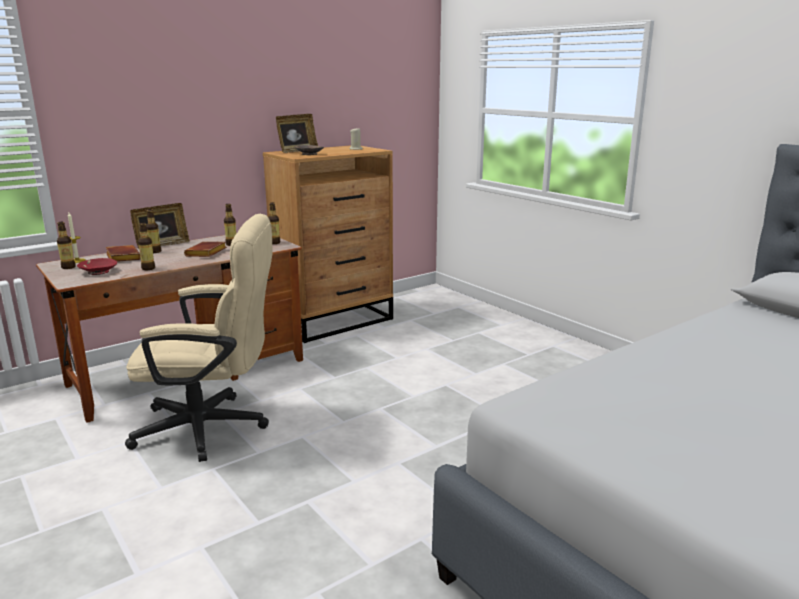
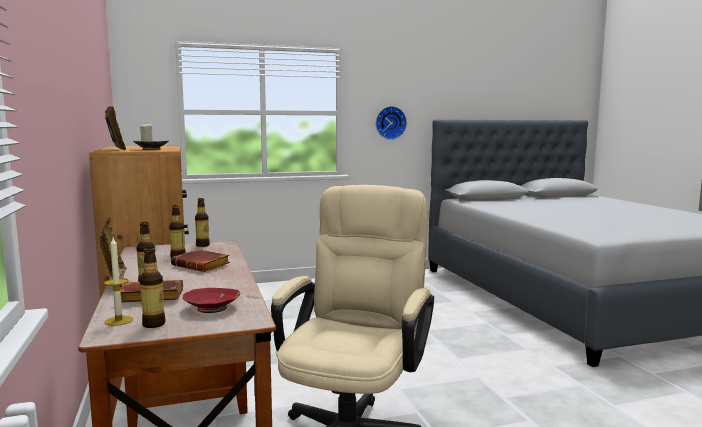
camera: 70 degrees left, 10 degrees down
(148, 268) = (234, 287): bottle -> none
(714, 142) = (390, 123): none -> wall clock

